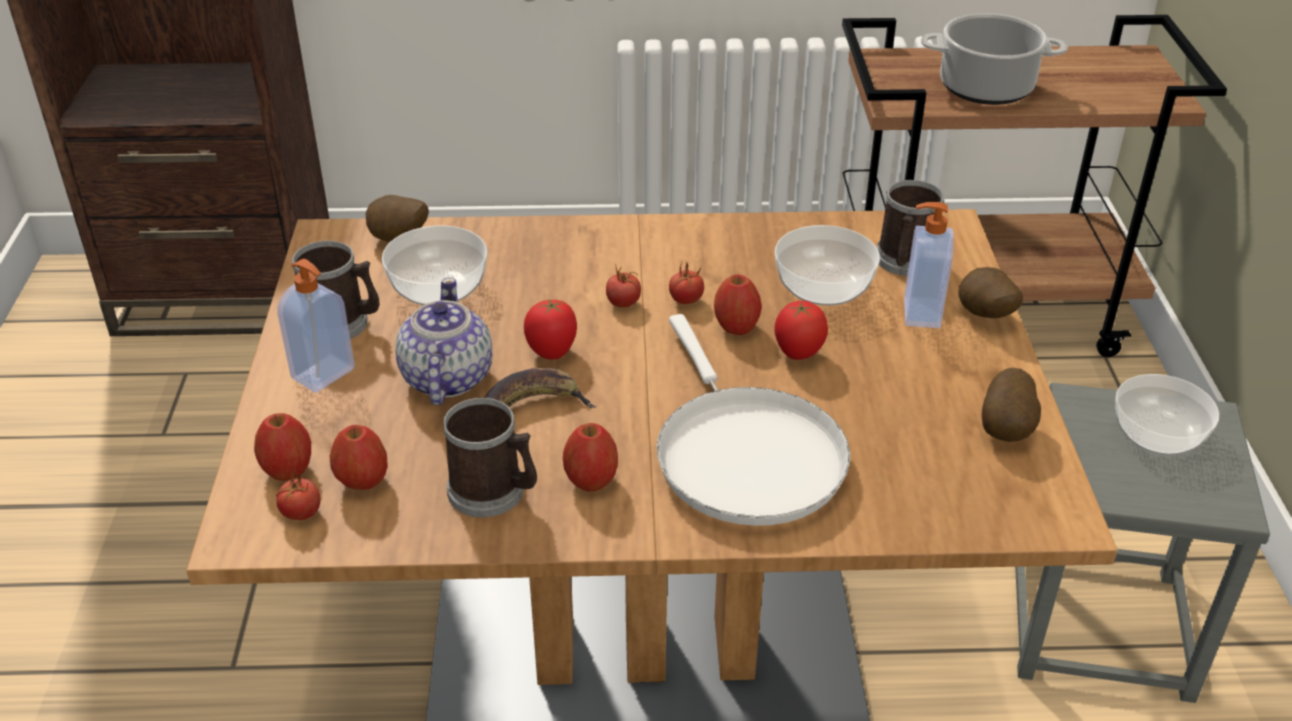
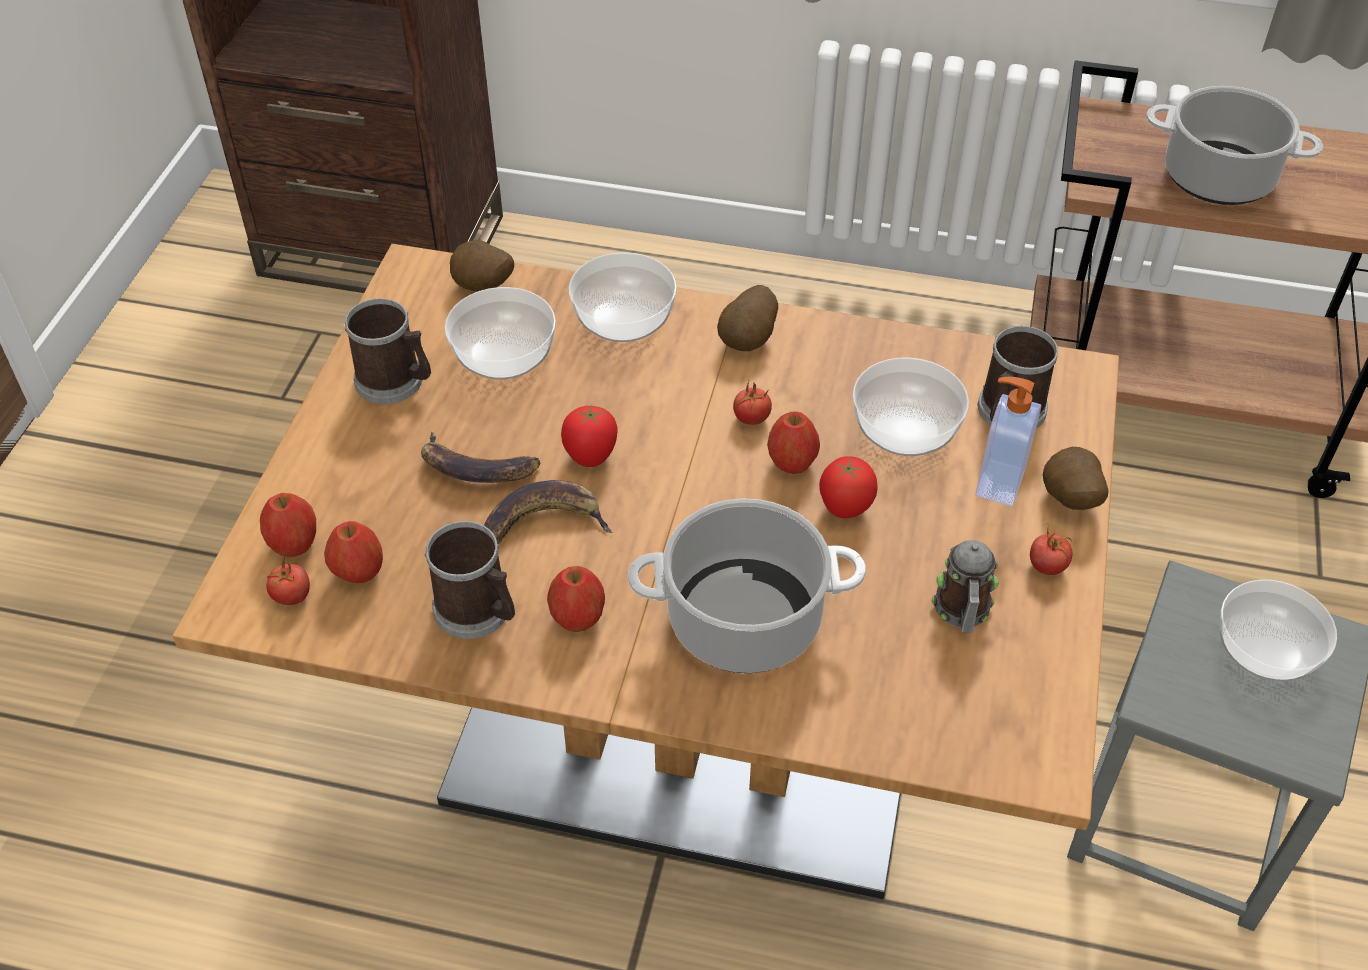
camera: 15 degrees right, 10 degrees up
(324, 374) = (361, 440): soap dispenser -> none
(446, 379) = (475, 468): teapot -> banana
(540, 245) = (624, 320): none -> bowl
(623, 303) = (685, 410): tomato -> tomato (1047, 566)
(744, 455) = (742, 621): white frying pan -> cooking pot
(935, 414) = (962, 613): none -> mug
(1007, 430) = (1032, 649): potato -> potato (749, 341)

